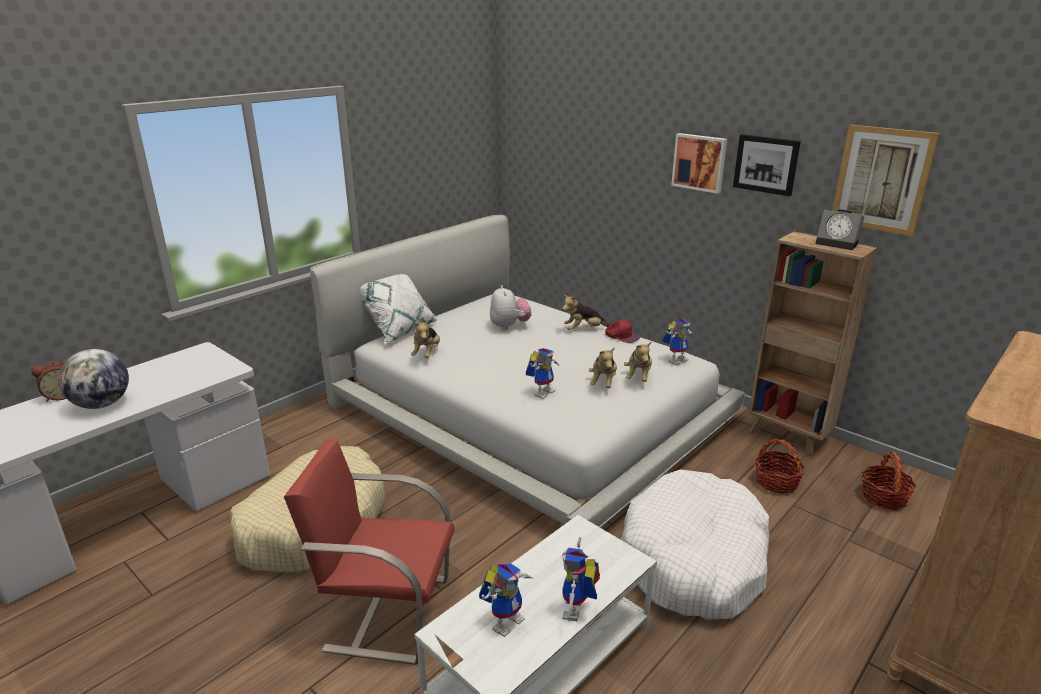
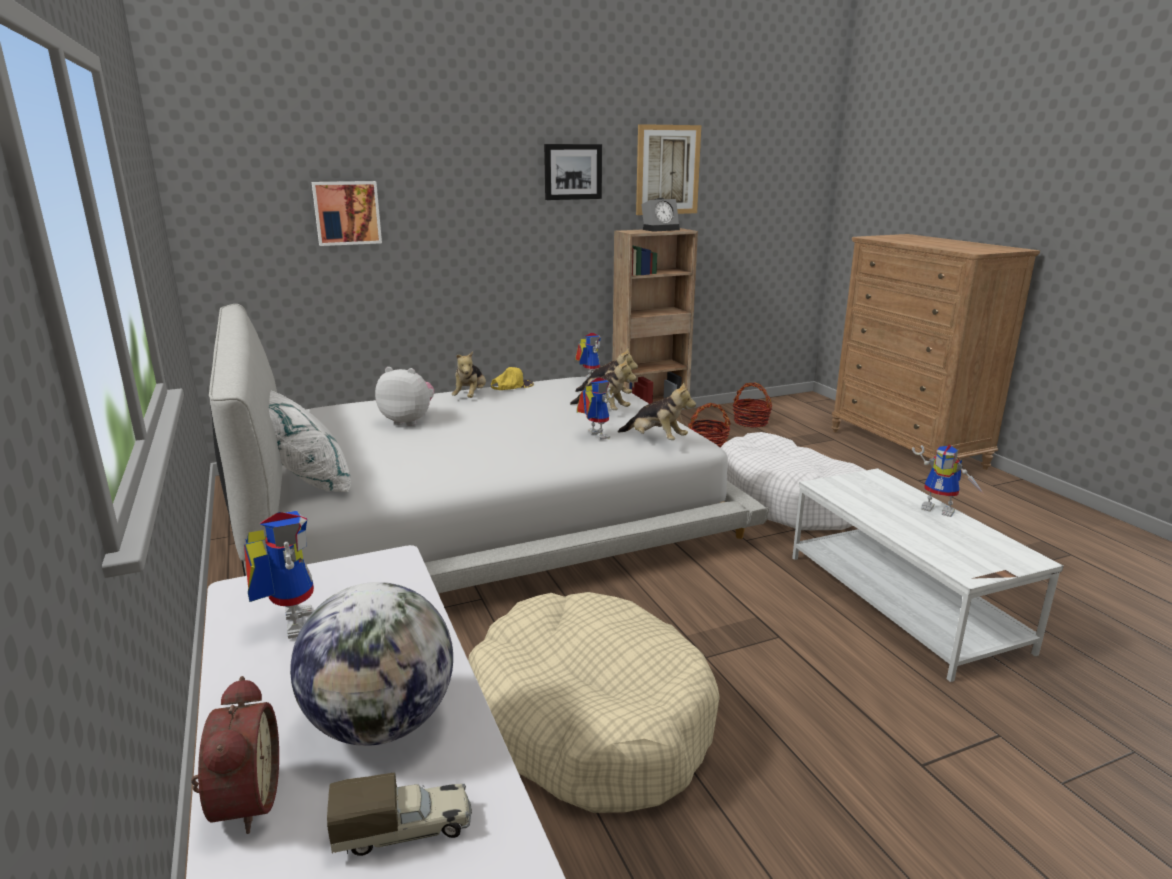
camera: 65 degrees left, 5 degrees down
(41, 425) = (404, 830): none -> toy truck
(386, 612) = (804, 682): red chair -> none
(427, 354) = (414, 473): plush toy -> plush toy (656, 439)
(506, 619) = (950, 540): toy robot -> toy robot (289, 622)
(622, 336) = (512, 385): red cap -> yellow cap
(699, 162) = (503, 180): picture -> picture (347, 213)

